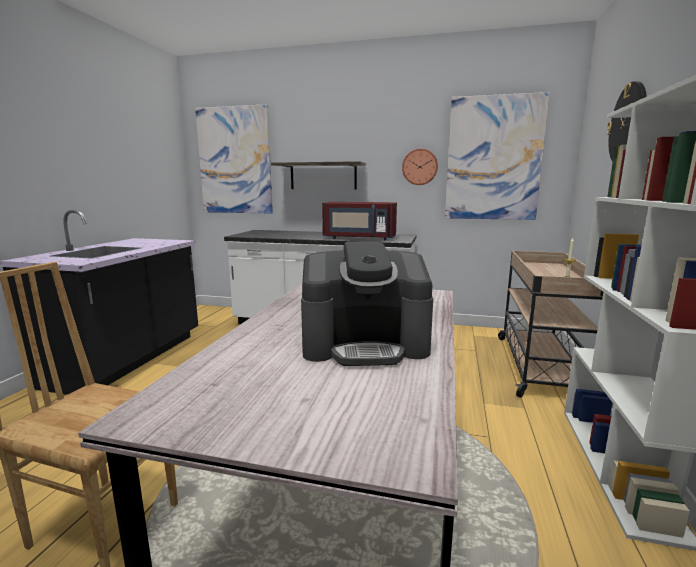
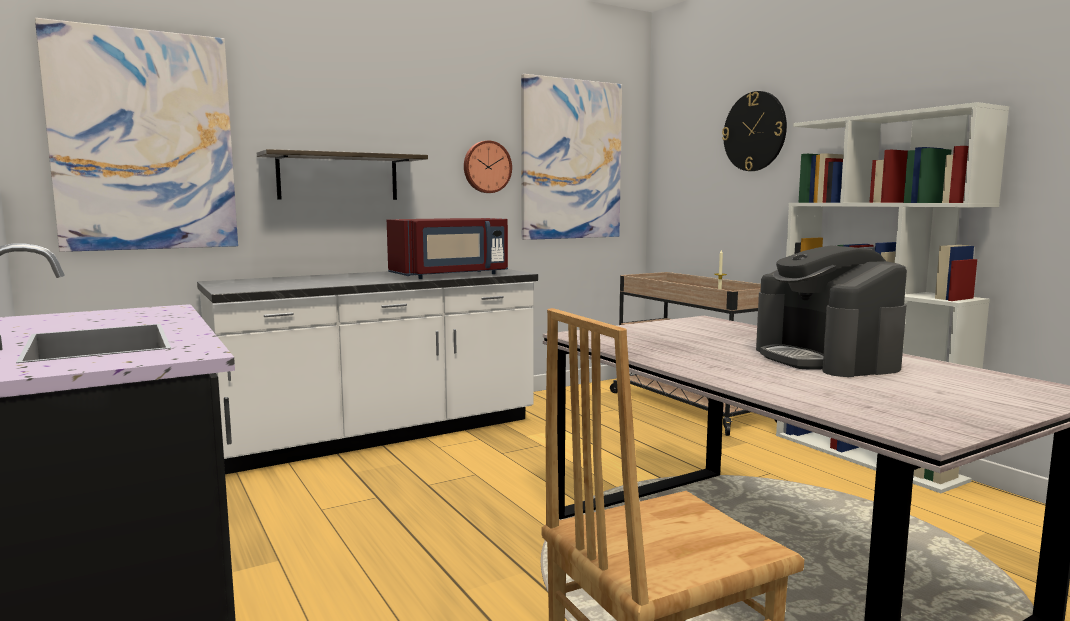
camera: 45 degrees left, 5 degrees down
(365, 344) = (825, 359): coffee machine -> coffee machine turned 120 degrees clockwise

